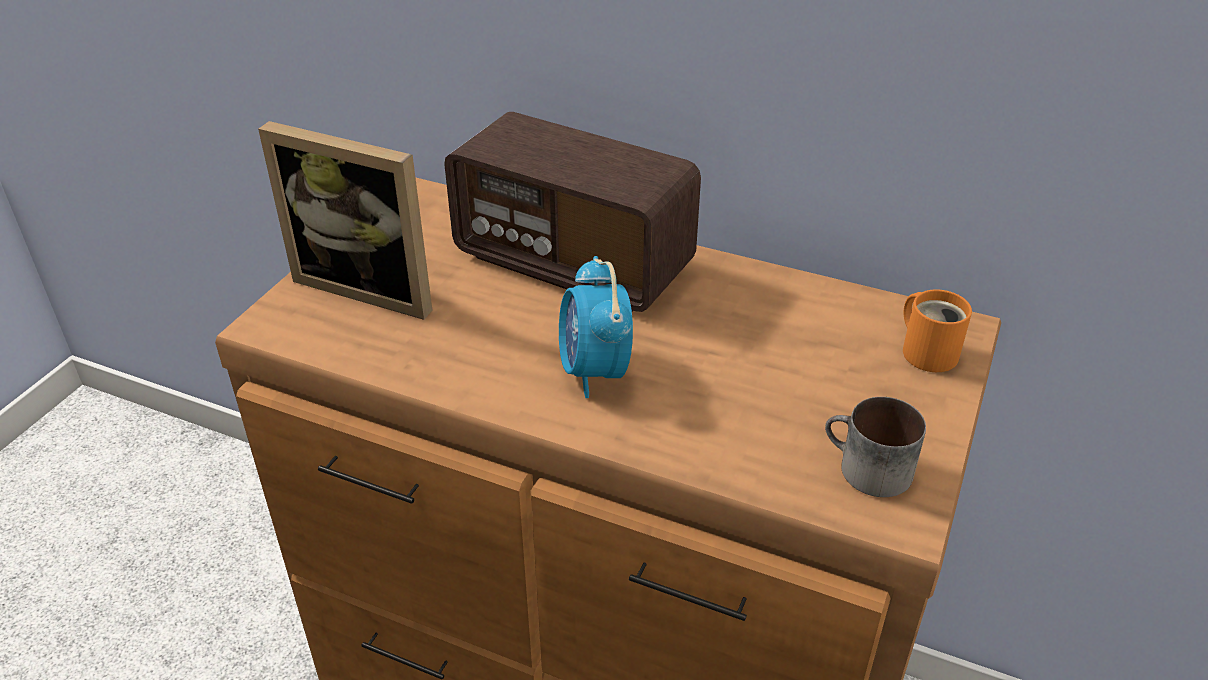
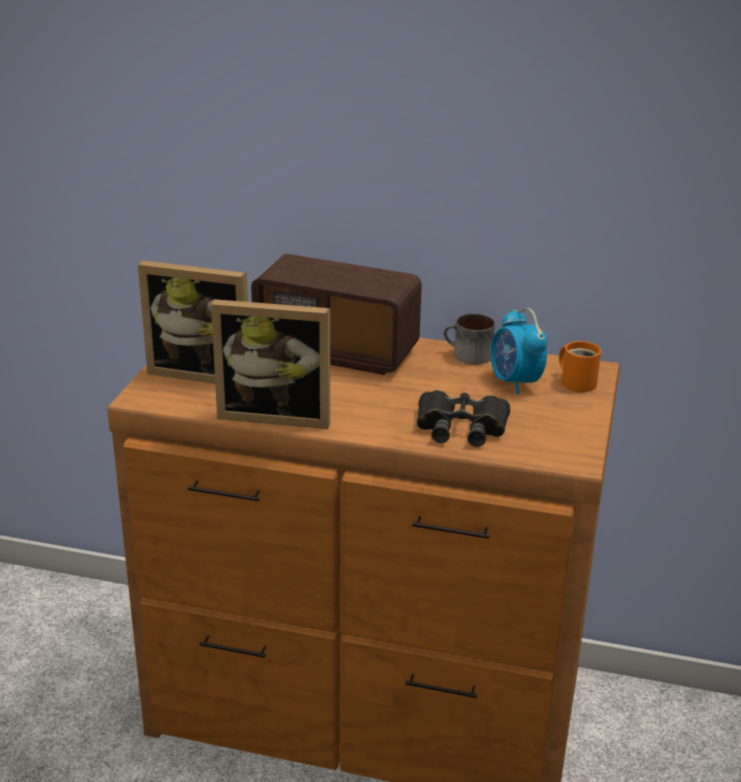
camera: 10 degrees left, 10 degrees down
(450, 373) = (276, 414): none -> picture frame
(594, 372) = (370, 406): alarm clock -> alarm clock (515, 382)
(726, 426) = (461, 427): none -> black binoculars
(865, 470) = (550, 441): mug -> mug (467, 355)

